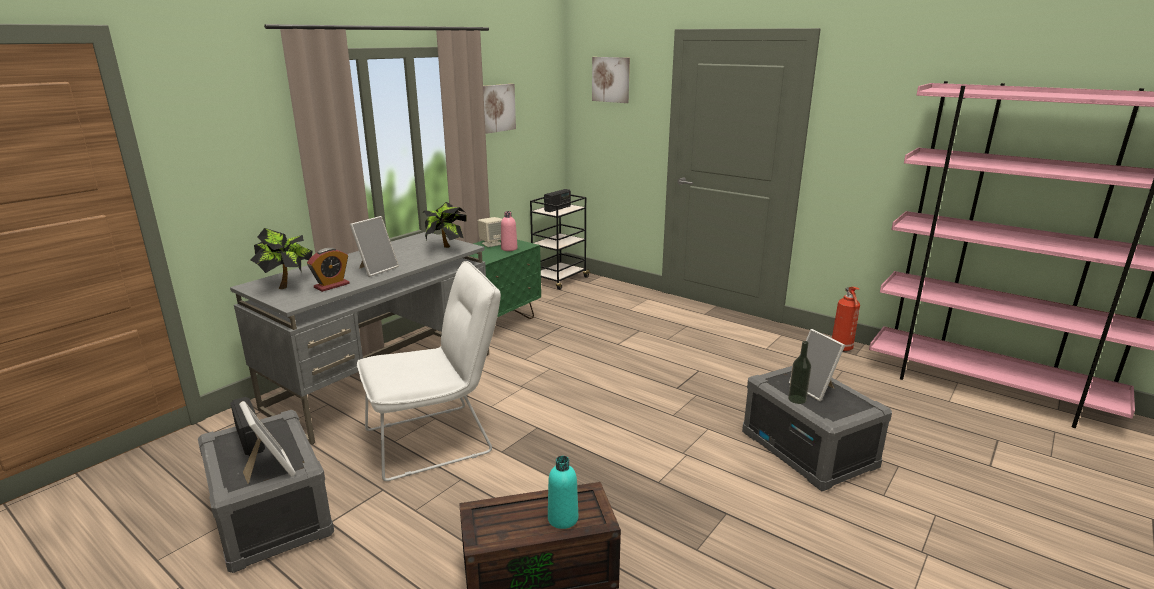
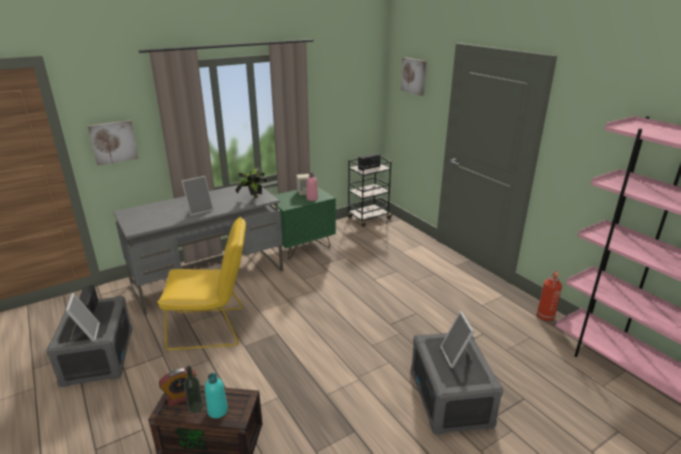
camera: 20 degrees right, 5 degrees up
(287, 285) = (142, 214): potted plant -> none
(331, 285) = (165, 219): alarm clock -> alarm clock (181, 396)
(437, 439) = (213, 328): white chair -> yellow chair
(497, 108) = (322, 94): picture -> picture (113, 142)
(797, 399) = (435, 362): bottle -> bottle (196, 407)

